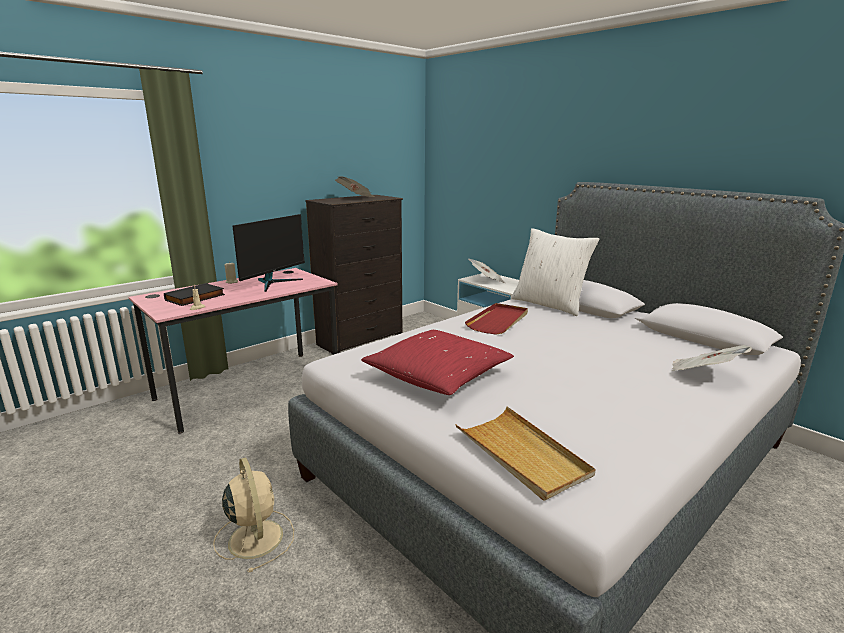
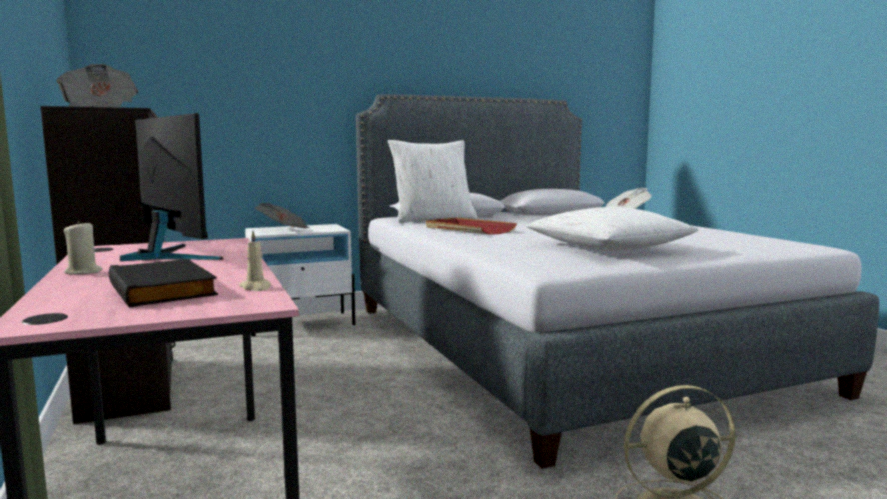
camera: 70 degrees left, 10 degrees down
(438, 375) = (608, 248): red pillow -> white pillow
(521, 454) = (761, 246): beige tray -> none

